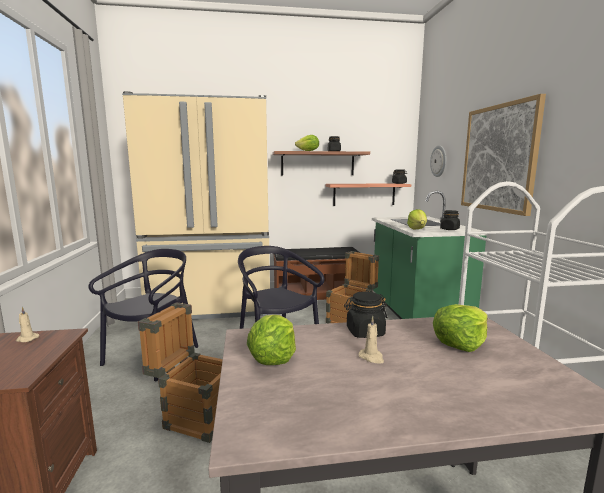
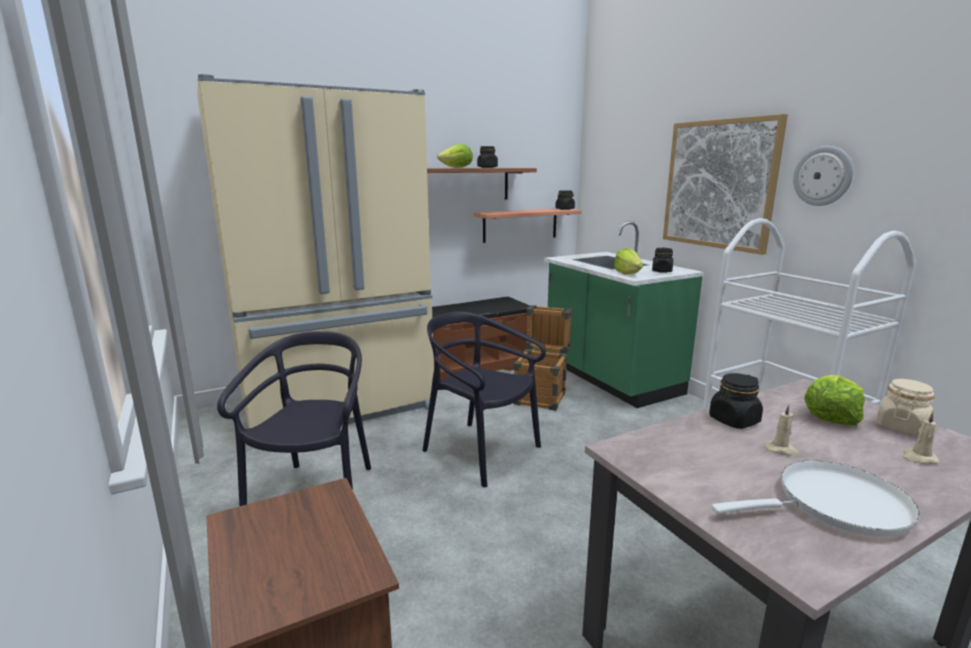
camera: 20 degrees left, 5 degrees up
(26, 339) = (277, 513): beige candle -> beige candle (918, 459)
(195, 415) = (450, 563): crate -> none
(273, 359) = (694, 473): lettuce -> none
(351, 403) = (834, 505): none -> white frying pan
(439, 161) = (621, 181): wall clock -> wall clock (823, 176)
(520, 361) = (901, 427): none -> beige jar

